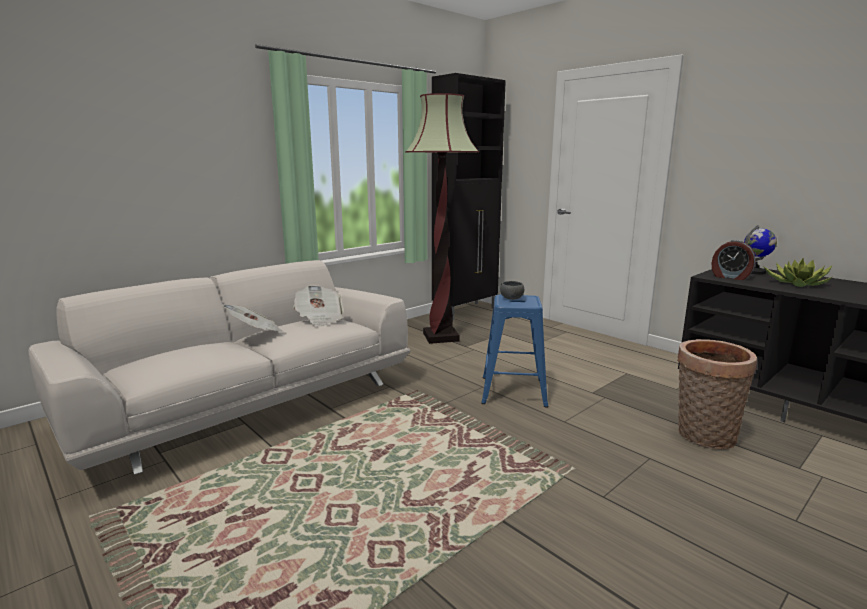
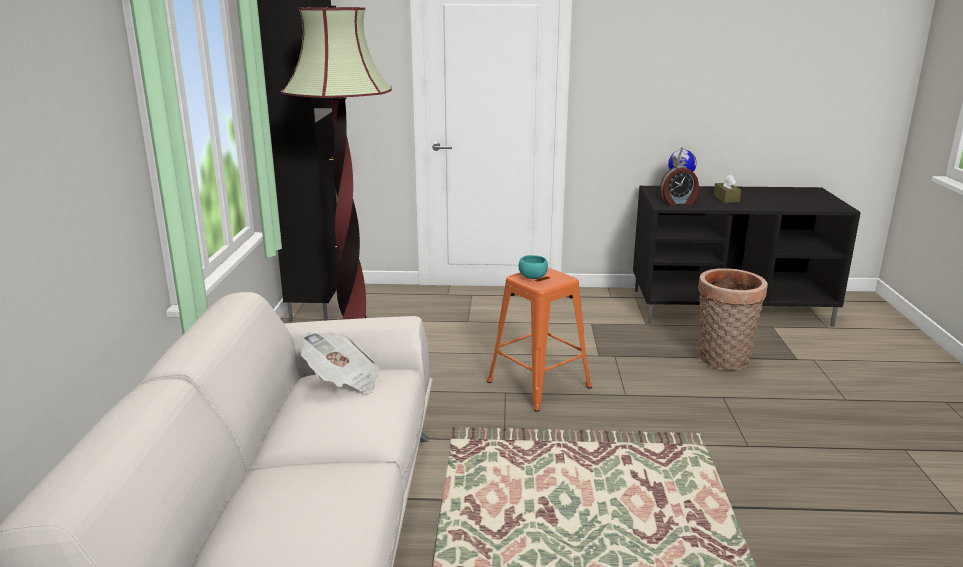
camera: 45 degrees left, 5 degrees up
(255, 332) = (309, 435): newspaper -> none
(511, 298) = (532, 277): grey bowl -> turquoise bowl
(512, 391) = (538, 385): blue stool -> orange stool
(796, 283) = (726, 199): potted plant -> brown tissue box

